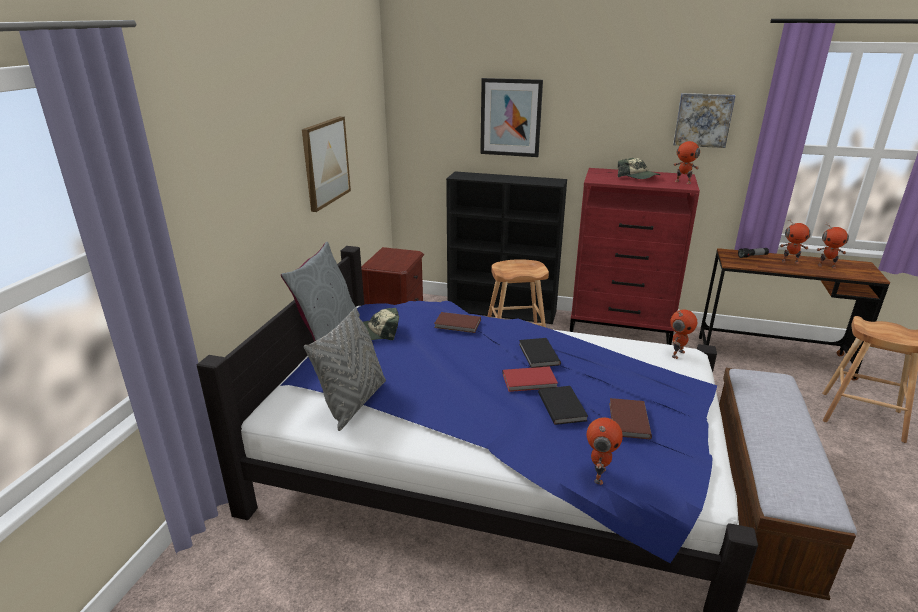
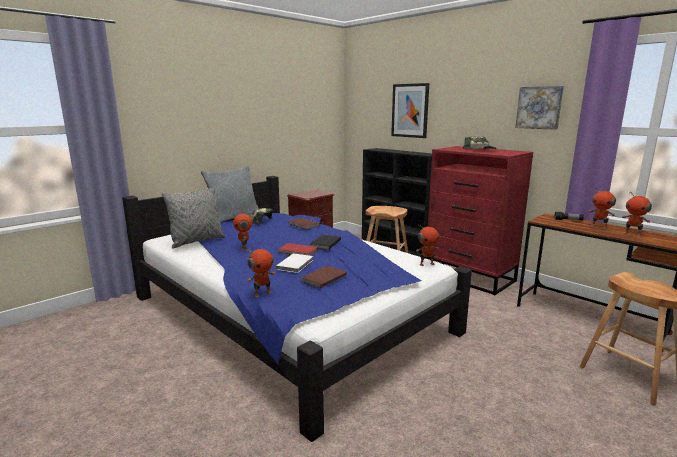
camera: 30 degrees right, 10 degrees down
(325, 162) = (273, 126): picture -> none
(563, 406) = (296, 264): black book -> white book
(683, 182) = (509, 153): toy robot -> toy robot (244, 248)
(758, 501) = (442, 390): bench -> none

